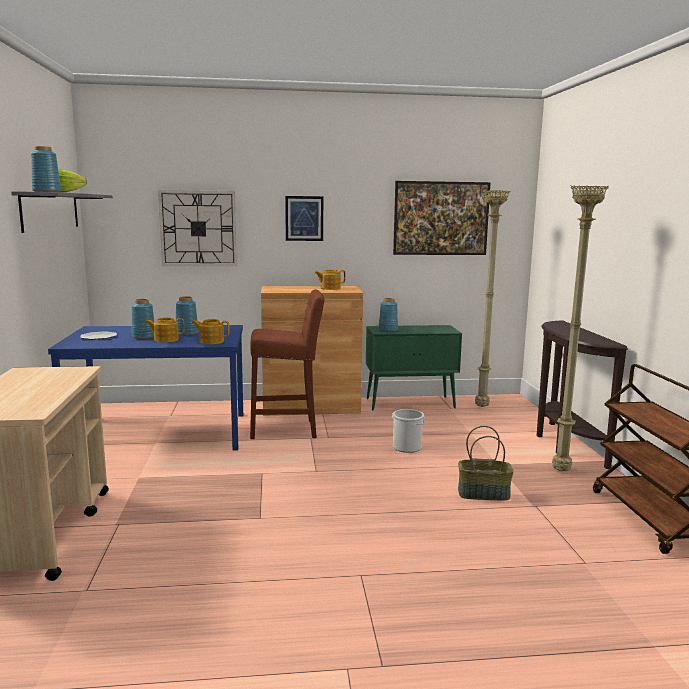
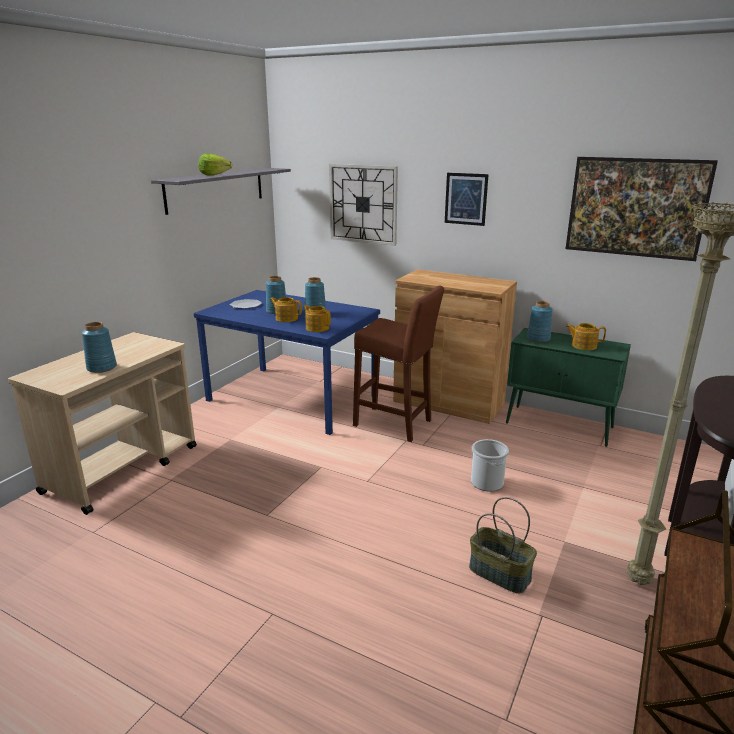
camera: 35 degrees right, 10 degrees up
(47, 192) = (188, 177): blue vase -> blue vase (101, 368)
(329, 288) = (477, 282): teapot -> teapot (583, 346)
(482, 406) = (645, 454): beige floor lamp -> none

